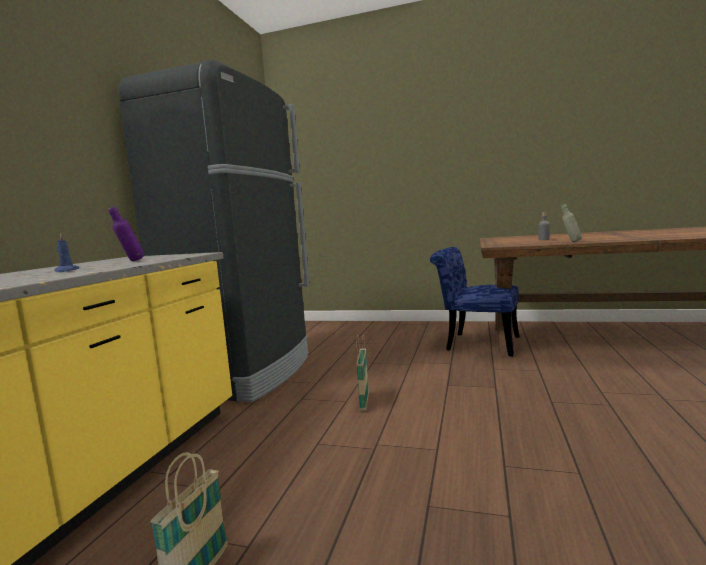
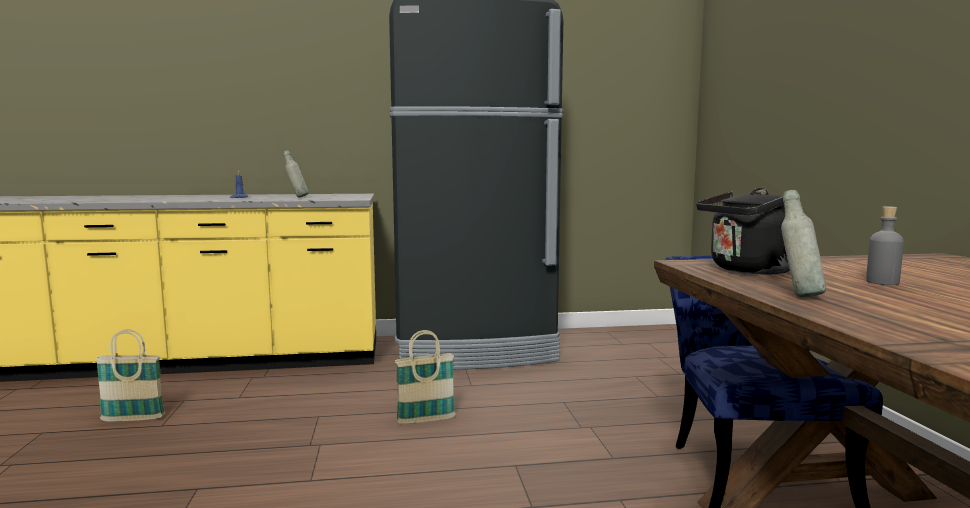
camera: 65 degrees right, 0 degrees up
(130, 261) = (296, 197): purple bottle -> grey bottle
(516, 243) = (750, 270): none -> black kettle

